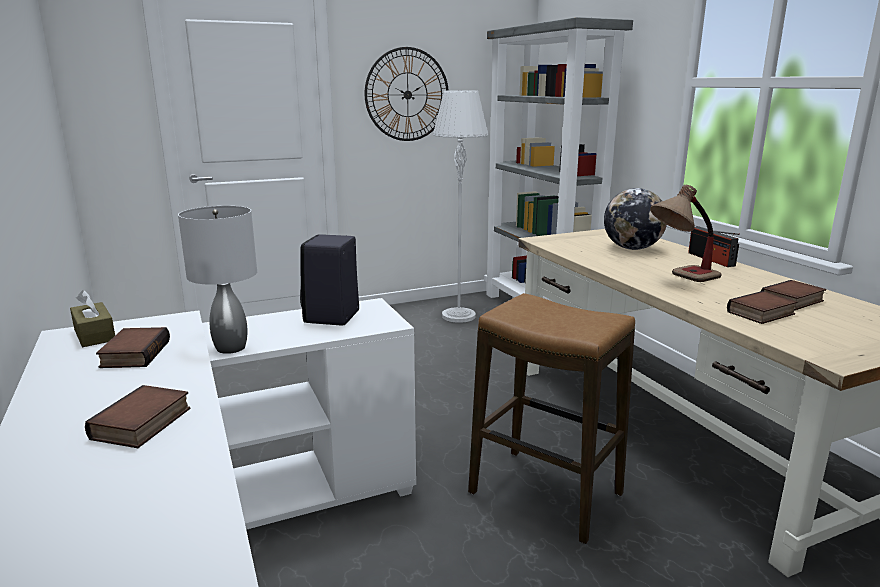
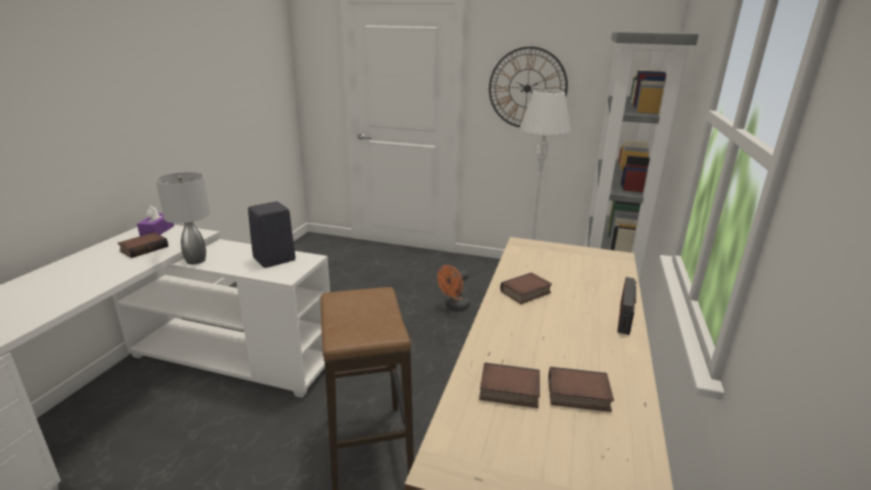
camera: 40 degrees right, 5 degrees up
(94, 335) = (157, 231): brown tissue box -> purple tissue box
(143, 424) = (65, 289): book -> book (526, 293)
(423, 355) = (454, 306): none -> orange fan
(632, 248) = (577, 278): globe -> none
(681, 279) = (535, 325): table lamp -> none

